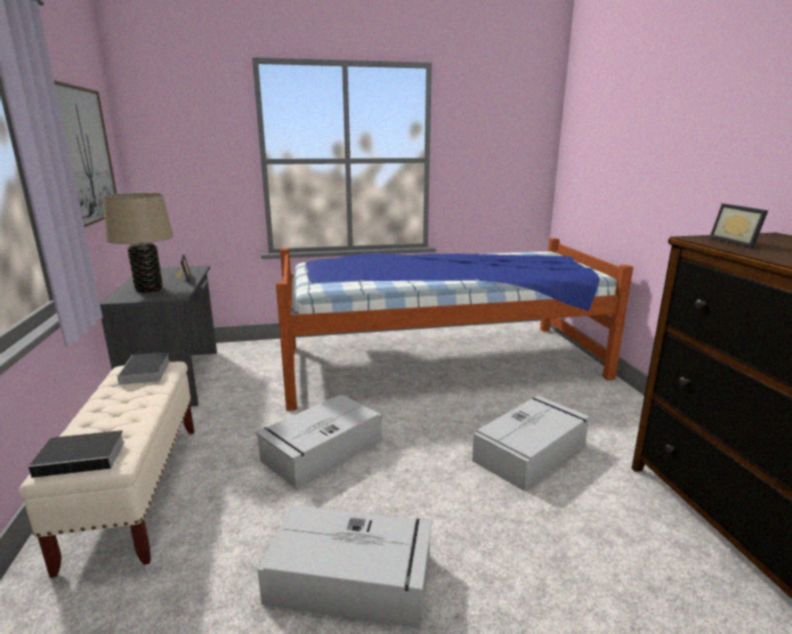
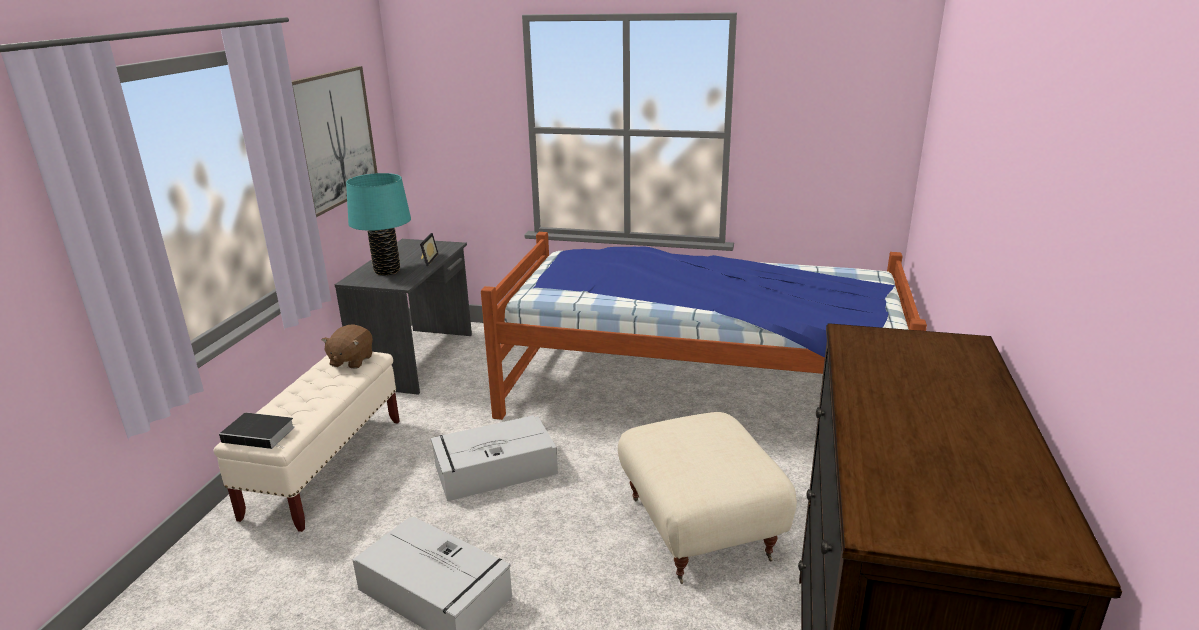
camera: 25 degrees right, 5 degrees up
(145, 372) = (351, 361): book -> brown plush toy
(149, 289) = (387, 271): beige table lamp -> turquoise table lamp
(531, 452) = (701, 528): grey storage box -> beige ottoman
(738, 242) = (880, 349): picture frame -> none

